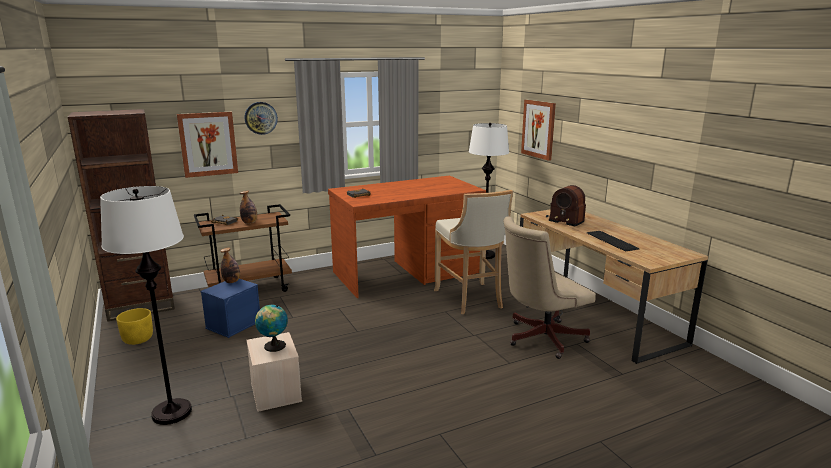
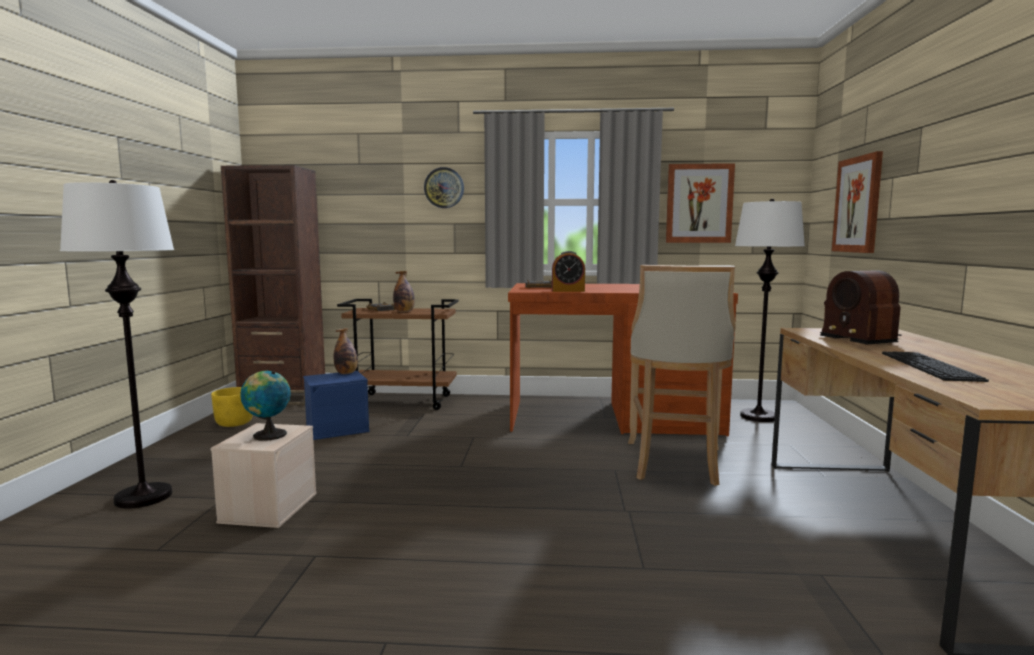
camera: 30 degrees right, 10 degrees down
(208, 144) = (380, 216): picture -> picture (699, 203)
(388, 199) = (568, 291): none -> alarm clock
(540, 338) = (746, 546): beige office chair -> none

